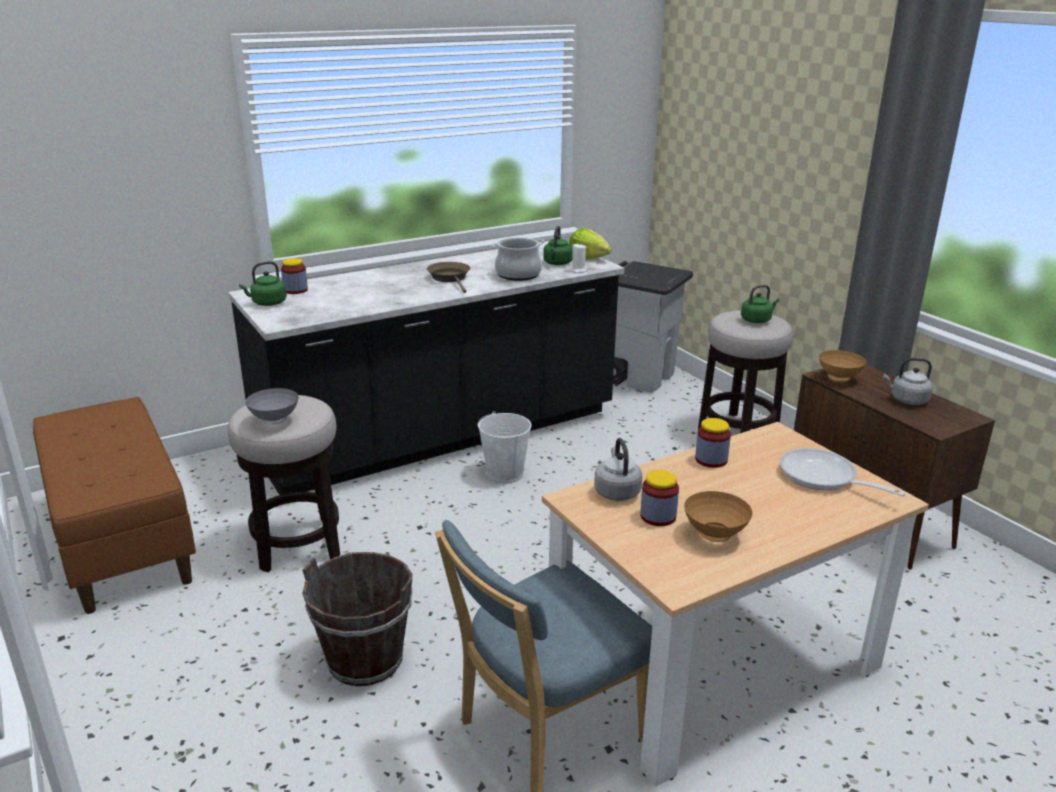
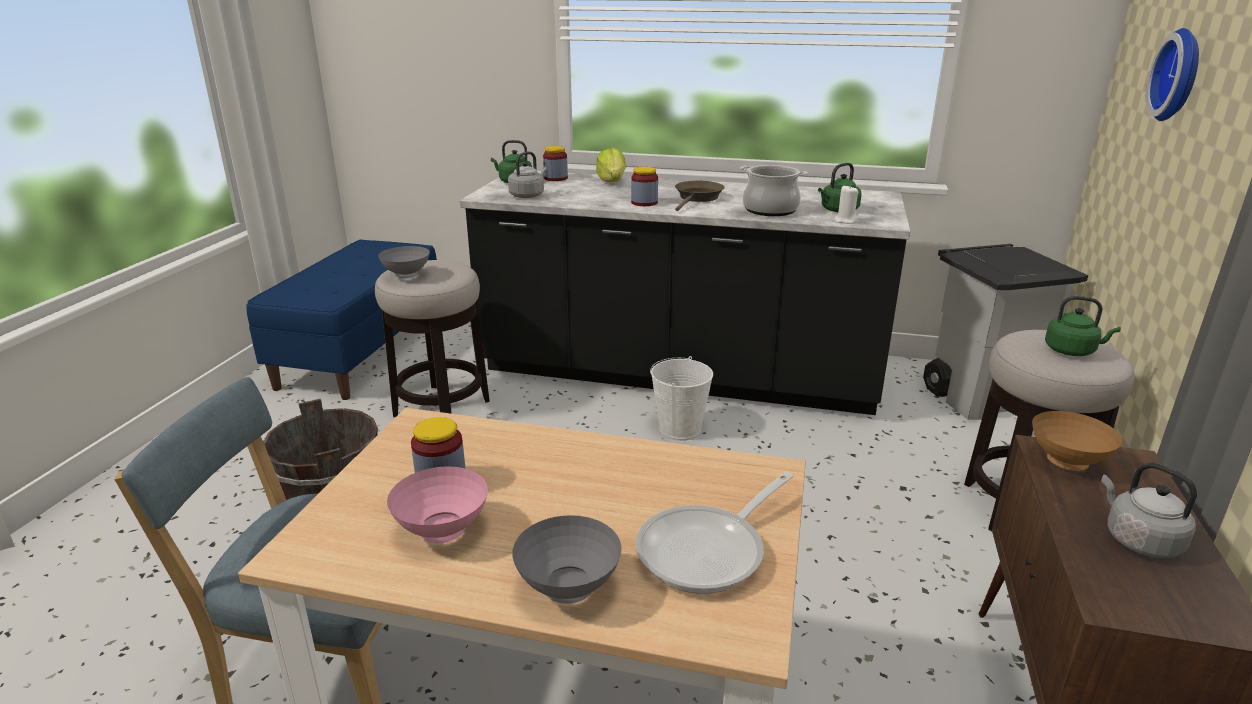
camera: 45 degrees right, 0 degrees up
(121, 540) = (361, 353): brown bench -> blue bench
(588, 258) = (888, 213): lettuce -> lettuce (612, 182)
(616, 491) = (465, 437): grey kettle -> grey kettle (528, 195)
(711, 460) = (624, 458): jar -> jar (644, 203)
(715, 536) = (442, 533): brown bowl -> pink bowl
(746, 139) = (1181, 75): none -> wall clock
(811, 522) = (570, 588): none -> grey bowl
(823, 478) = (709, 551): frying pan -> frying pan turned 135 degrees counterclockwise

